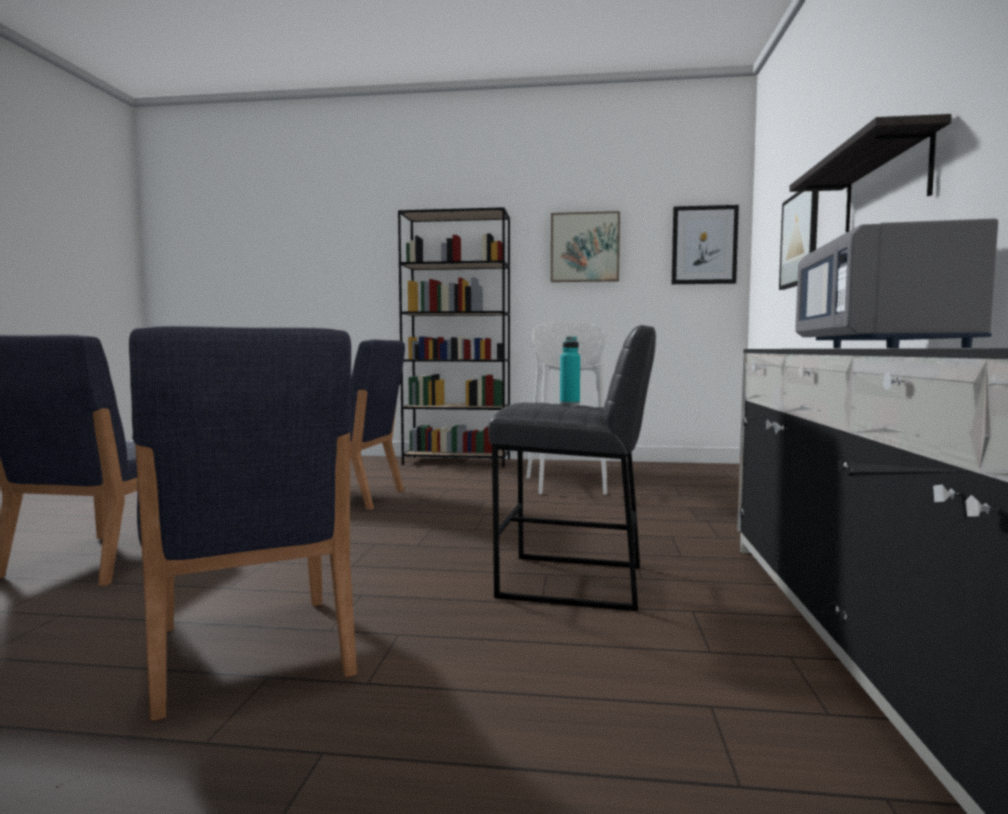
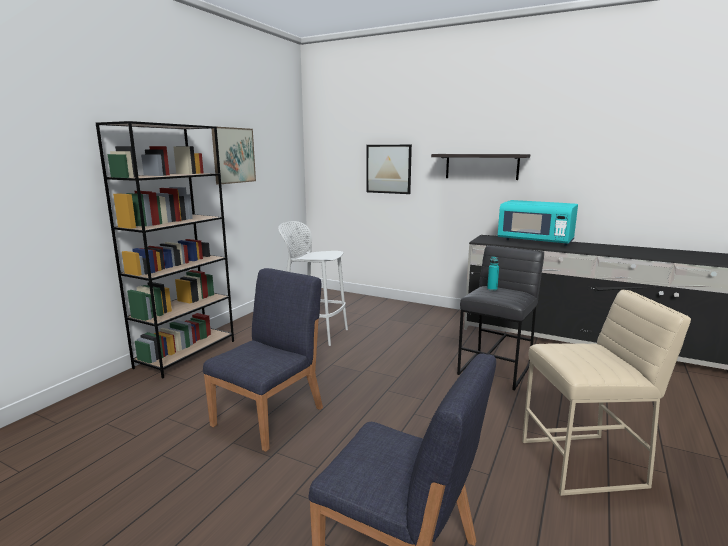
camera: 70 degrees left, 10 degrees up
(250, 652) = (583, 463): blue chair -> beige stool
(704, 245) = (288, 154): picture -> none
(879, 348) = (535, 241): grey microwave -> turquoise microwave

